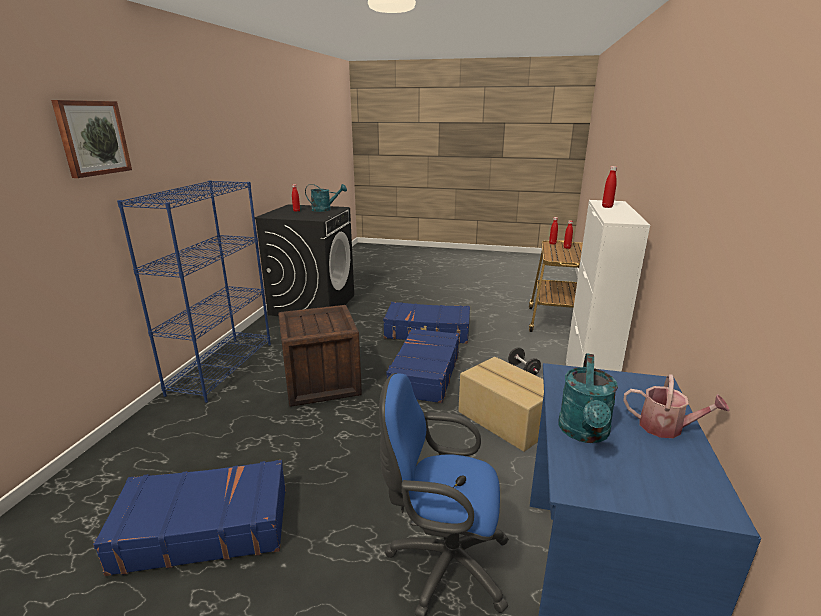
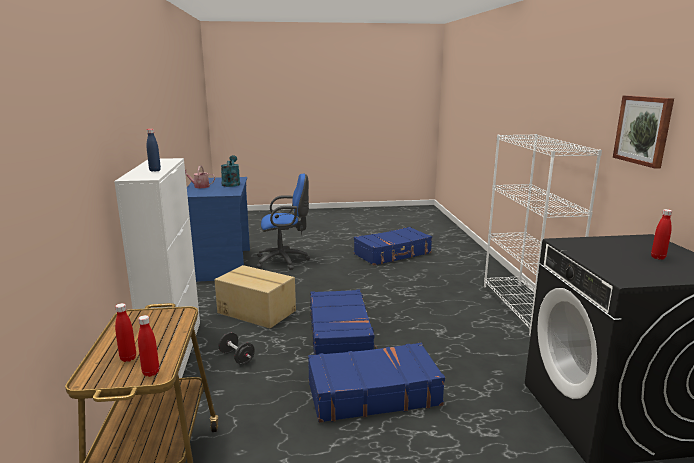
camera: 160 degrees right, 5 degrees down
(92, 138) = (545, 90): picture -> picture (643, 130)
(222, 367) = (525, 308): blue bookcase -> white bookcase
(321, 383) = (423, 311): crate -> none
(325, 210) = (627, 268): turquoise watering can -> none
(607, 207) = (155, 170): red bottle -> blue bottle

